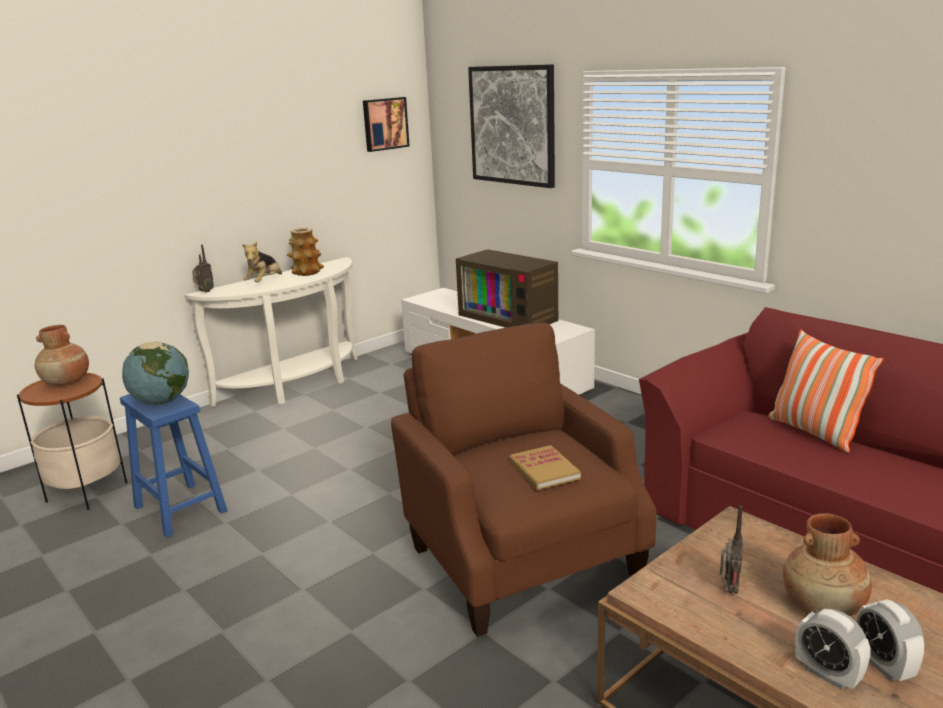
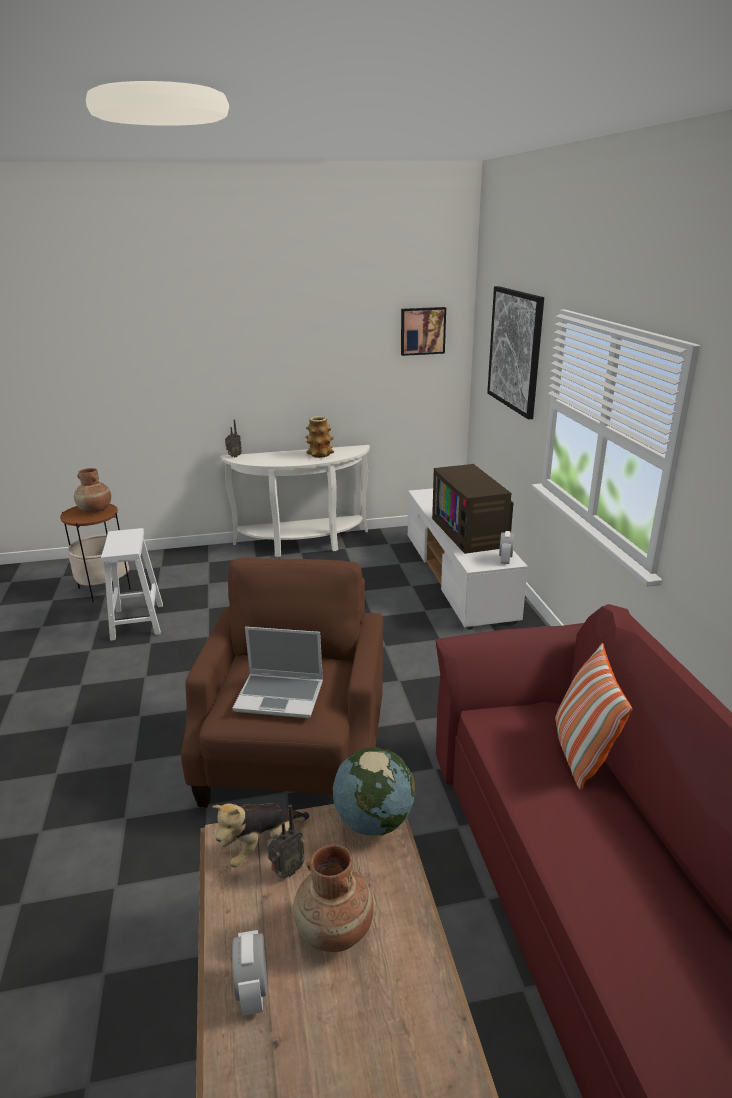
camera: 30 degrees right, 5 degrees up
(161, 401) = (123, 543): globe -> globe (373, 820)
(181, 509) = (137, 622): blue stool -> white stool
(264, 282) = (281, 457): plush toy -> plush toy (263, 846)
(544, 470) = (281, 696): book -> laptop
(884, 665) = (305, 1012): alarm clock -> alarm clock (505, 560)

